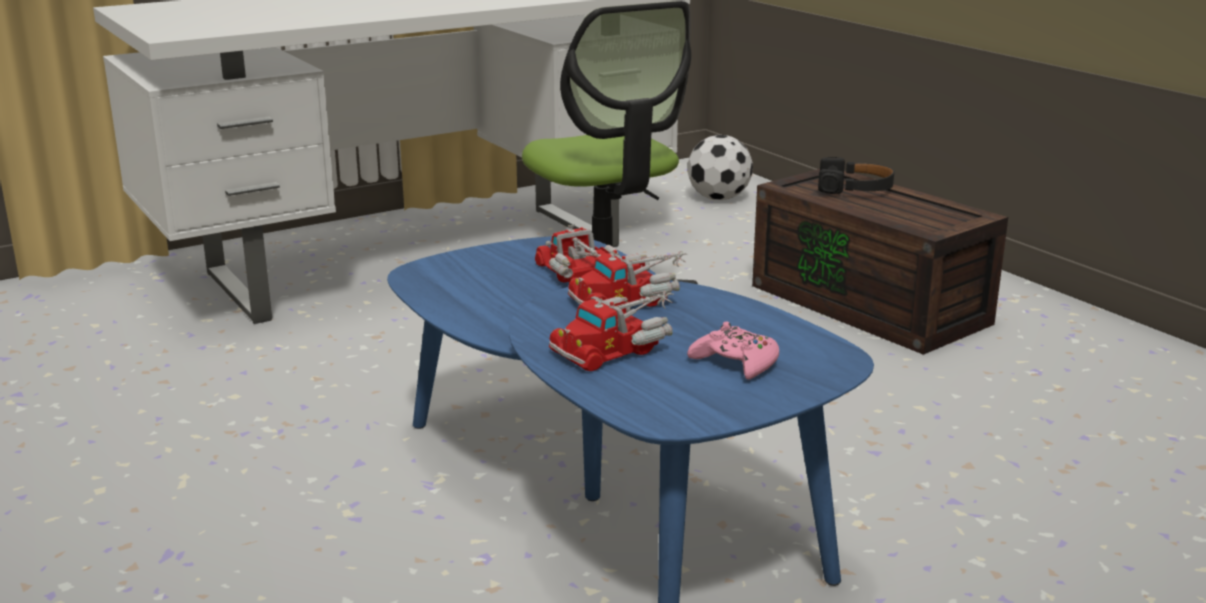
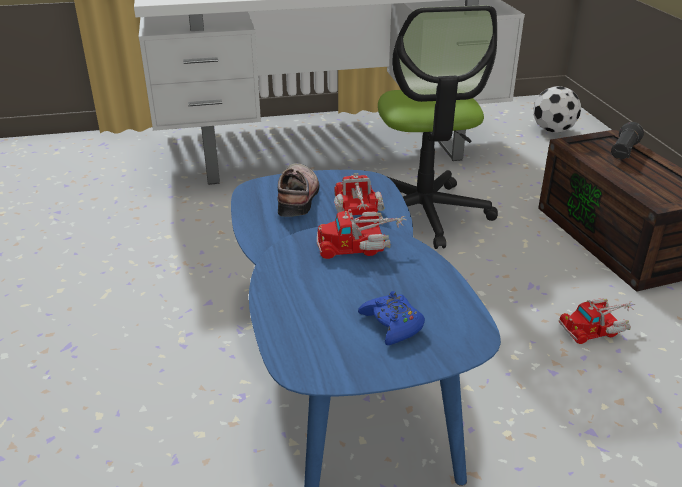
camera: 20 degrees right, 10 degrees up
(489, 273) = (299, 197): none -> shoe
(618, 347) = (319, 290): toy truck -> toy truck (597, 327)
(736, 363) = (392, 324): pink game controller -> blue game controller
(855, 187) = (623, 152): black headphones -> black flashlight

